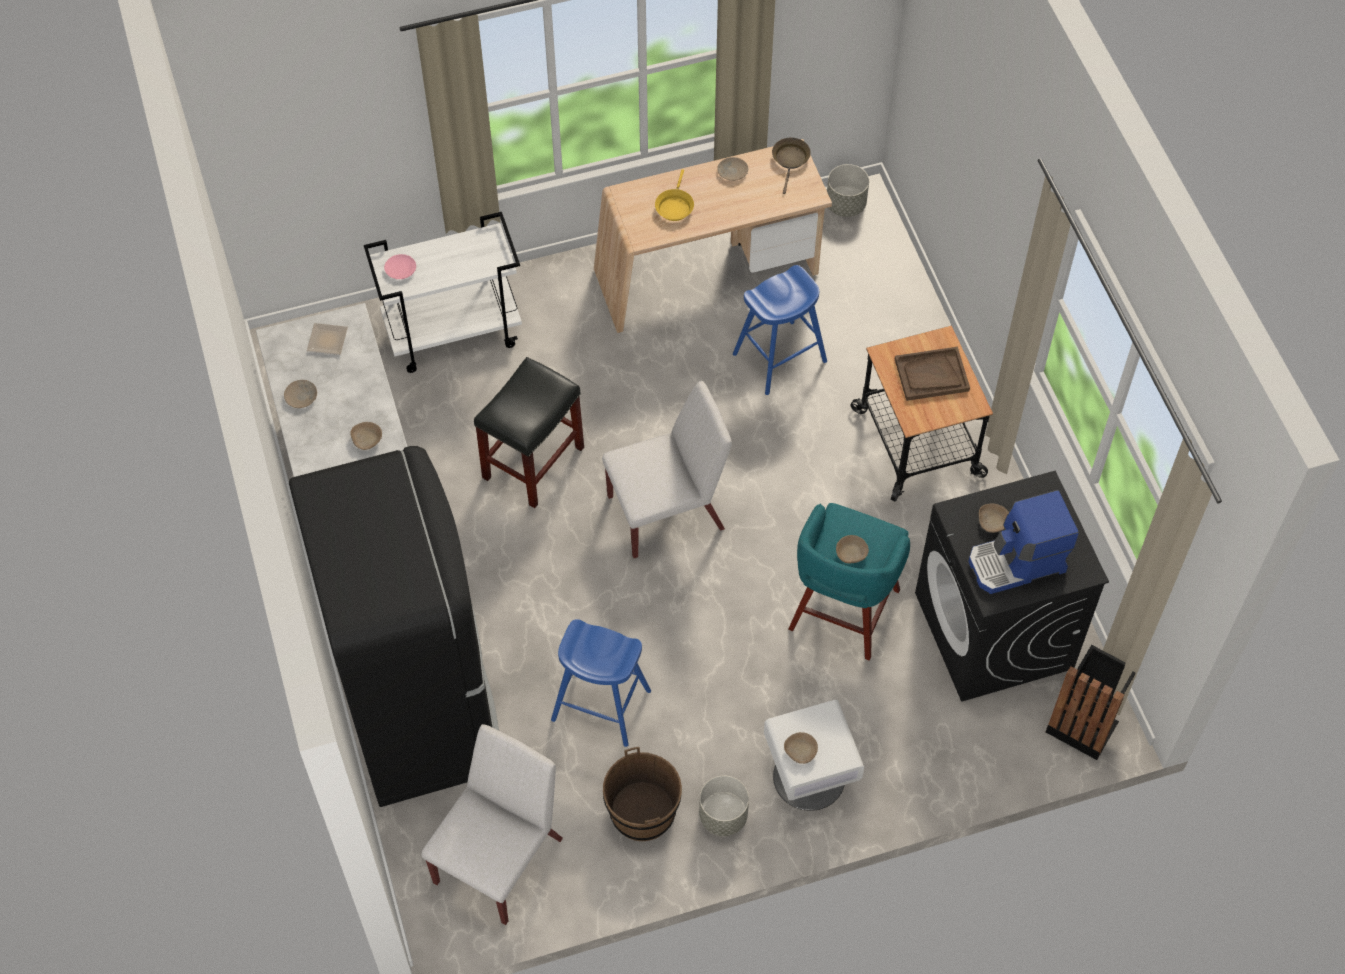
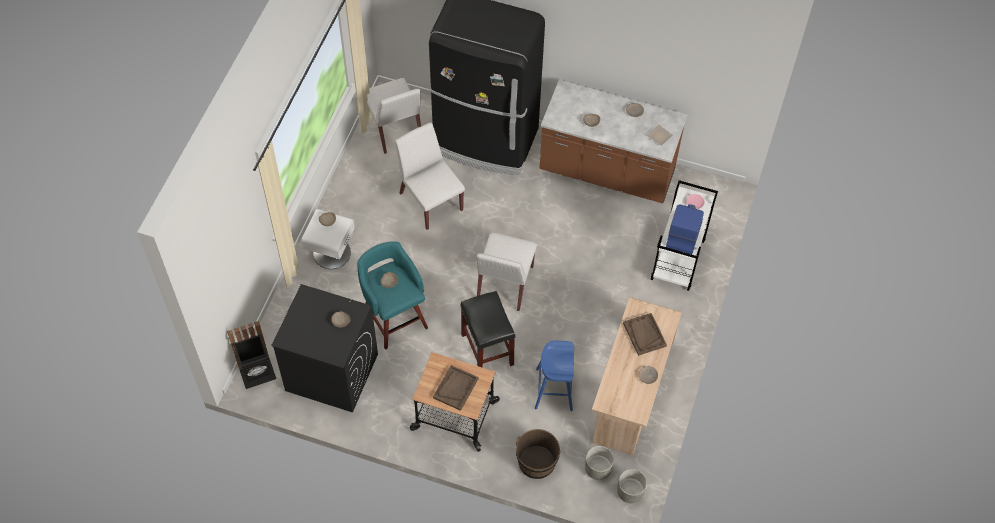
camera: 125 degrees right, 0 degrees up
(533, 462) = (576, 249): black stool -> black stool (488, 350)
(601, 705) = (430, 201): blue stool -> white chair
(643, 811) = (371, 186): brown bucket -> brown bucket (536, 462)
(674, 206) = (644, 334): yellow frying pan -> brown tray
(723, 816) = (343, 212): grey planter -> grey planter (597, 468)
(790, 160) = (635, 408): brown frying pan -> none
(1017, 563) = (312, 315): coffee machine -> coffee machine (683, 233)

